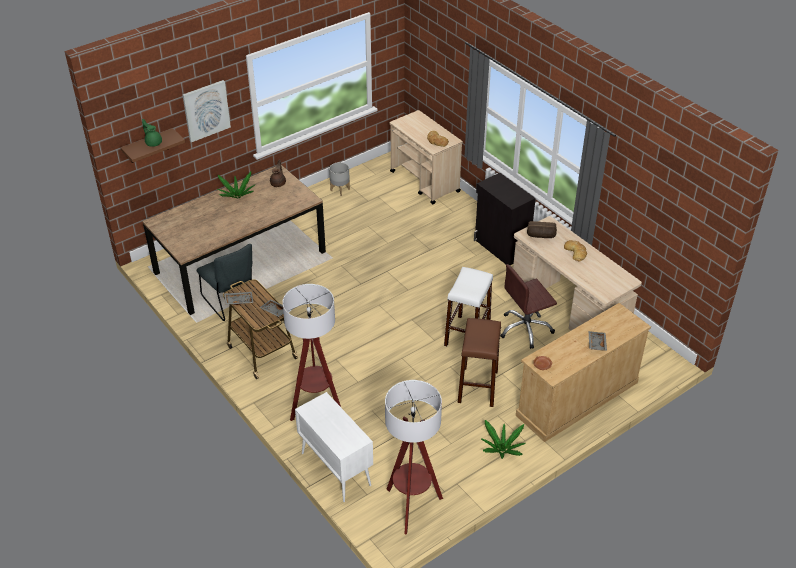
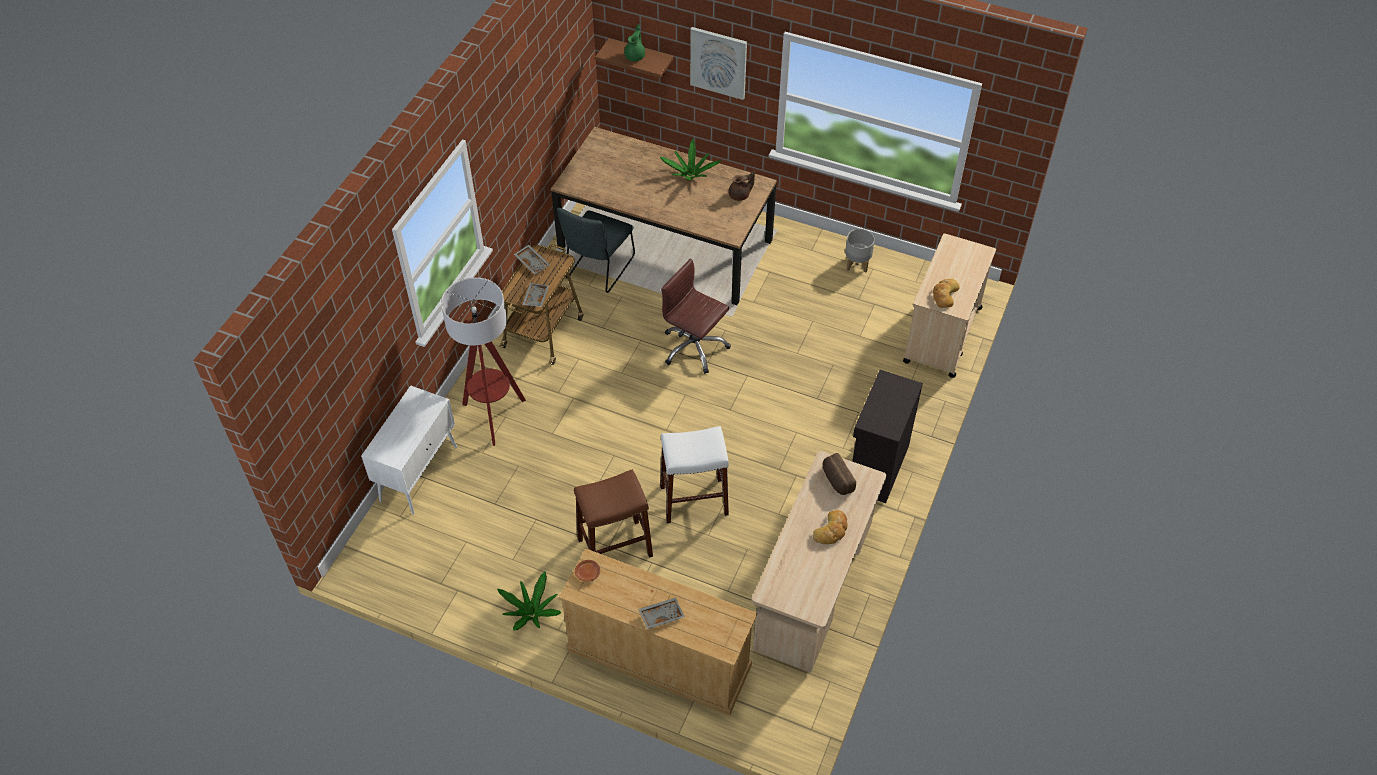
camera: 60 degrees right, 10 degrees up
(411, 506) = (404, 563): floor lamp -> none
(525, 329) = (744, 555): brown office chair -> brown office chair (694, 348)

